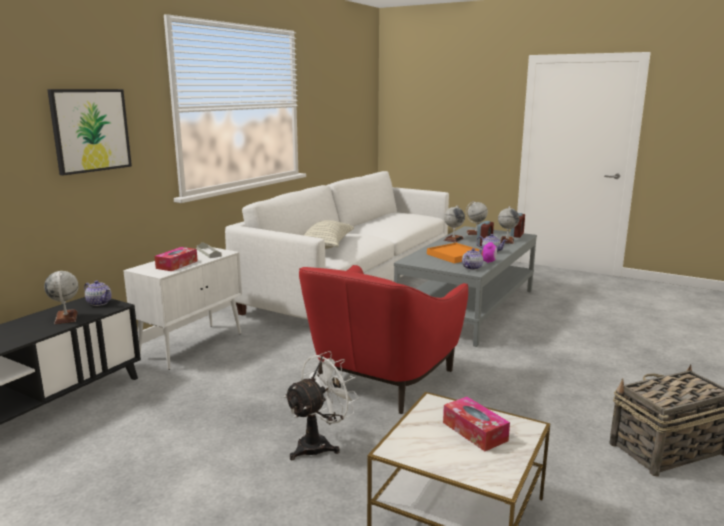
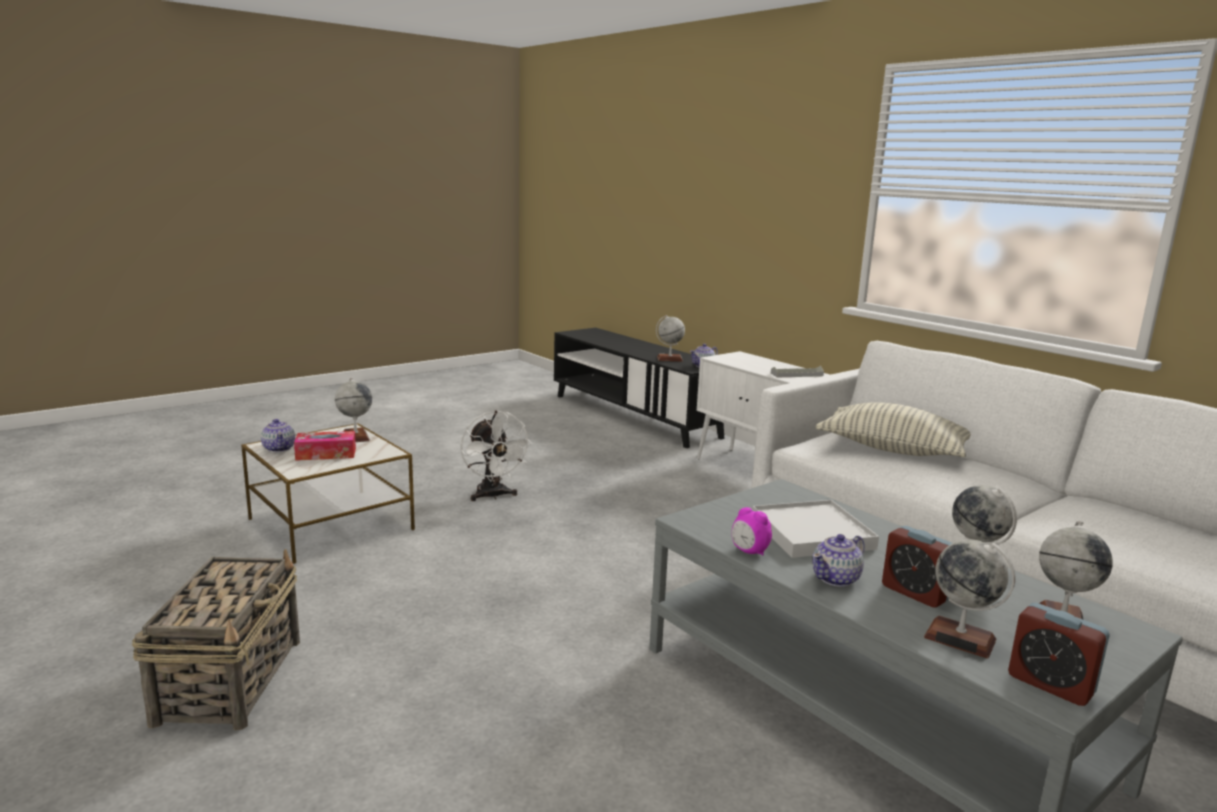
camera: 110 degrees right, 0 degrees up
(90, 130) = (771, 204): picture -> none
(177, 265) = (747, 363): tissue box -> none
(381, 379) = (594, 547): red armchair -> none
(413, 436) = (355, 436): none -> globe
(455, 255) = (811, 533): orange tray -> white tray
(471, 268) = (713, 524): teapot -> teapot (279, 448)

